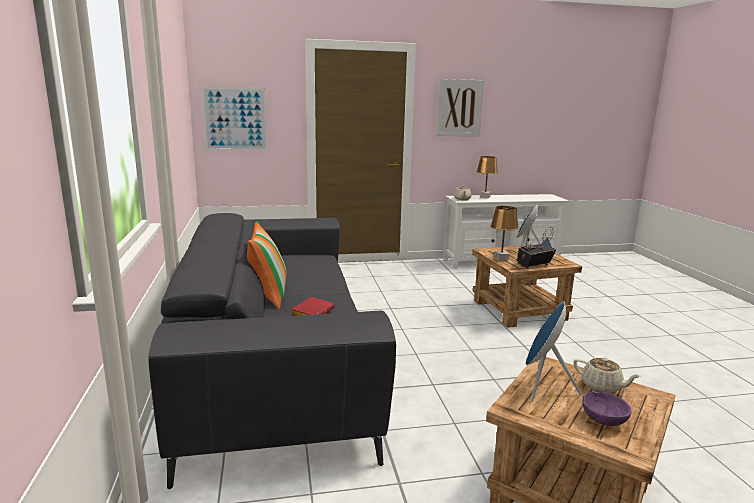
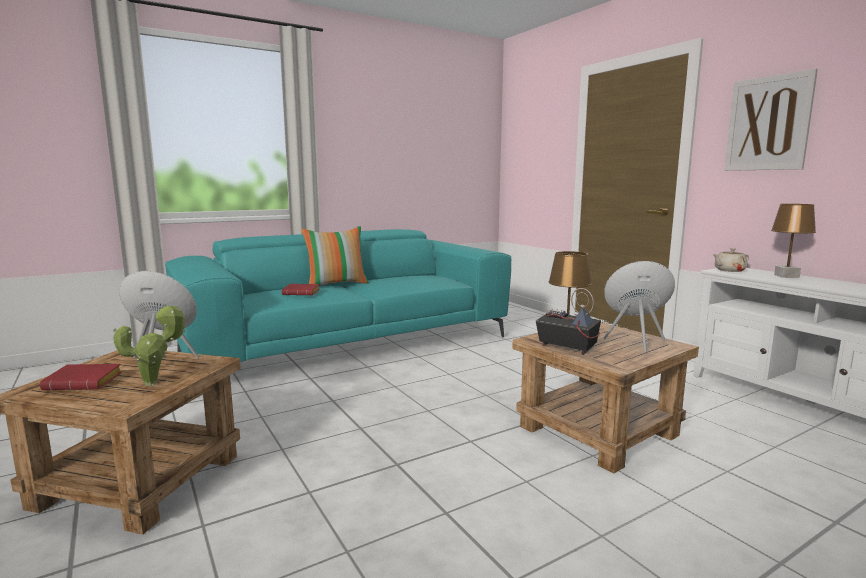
camera: 70 degrees right, 5 degrees down
(235, 119) = (525, 159): picture -> none
(276, 358) = (348, 344): grey sofa -> turquoise sofa
(602, 387) = (155, 383): beige teapot -> potted plant
(603, 420) = (86, 382): purple bowl -> red book

